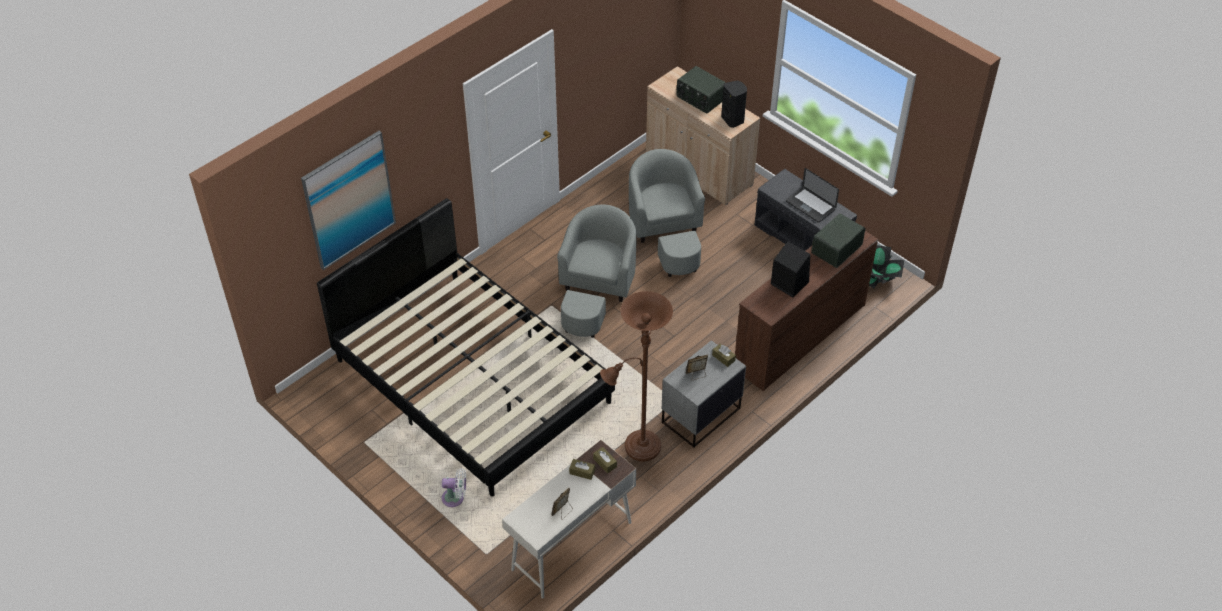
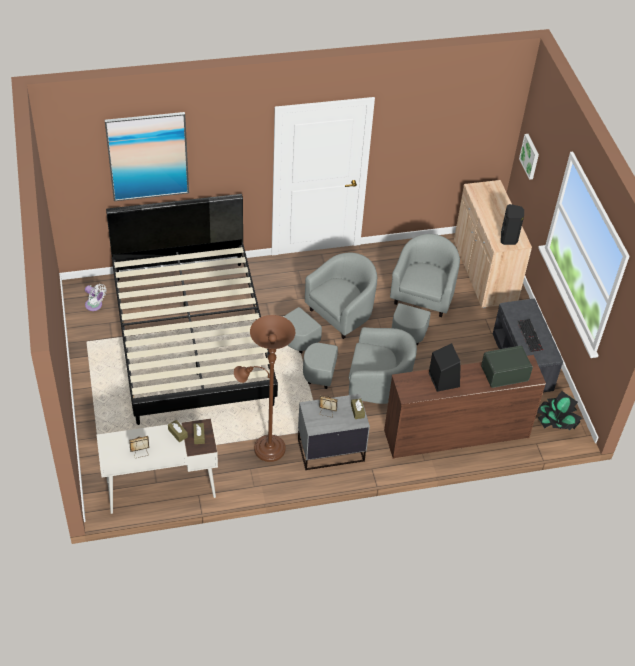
camera: 30 degrees right, 0 degrees up
(455, 498) = (112, 412): white fan -> white fan (95, 305)
(677, 335) = (363, 383): none -> grey armchair
(700, 99) = (496, 211): radio -> none
(711, 26) = (530, 156): none -> picture
(810, 205) = (530, 336): laptop -> keyboard

